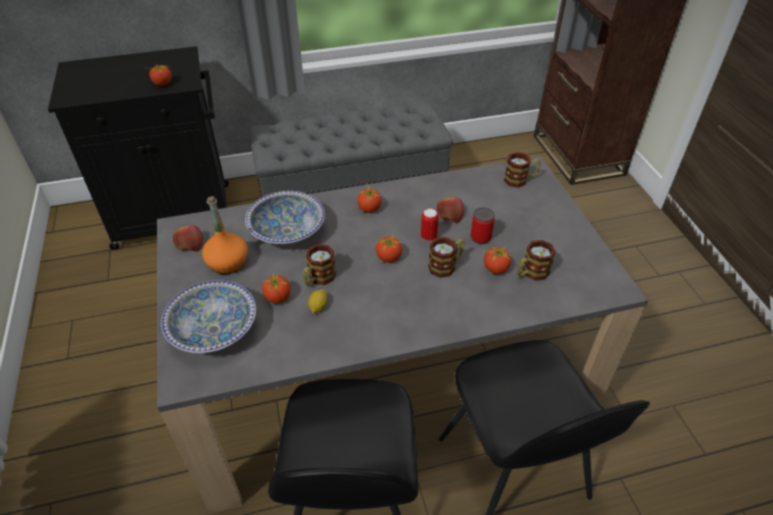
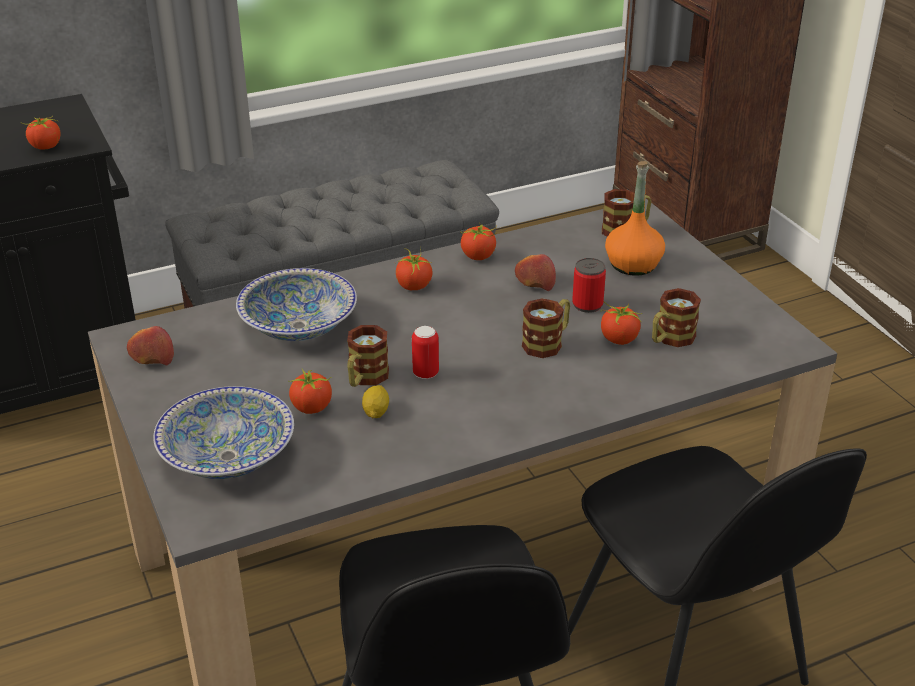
camera: 10 degrees left, 10 degrees down
(227, 263) = (220, 374): orange bottle -> orange bottle (633, 264)
(389, 257) = (462, 342): tomato -> tomato (478, 256)
(428, 237) = (512, 311): can -> can (425, 373)

